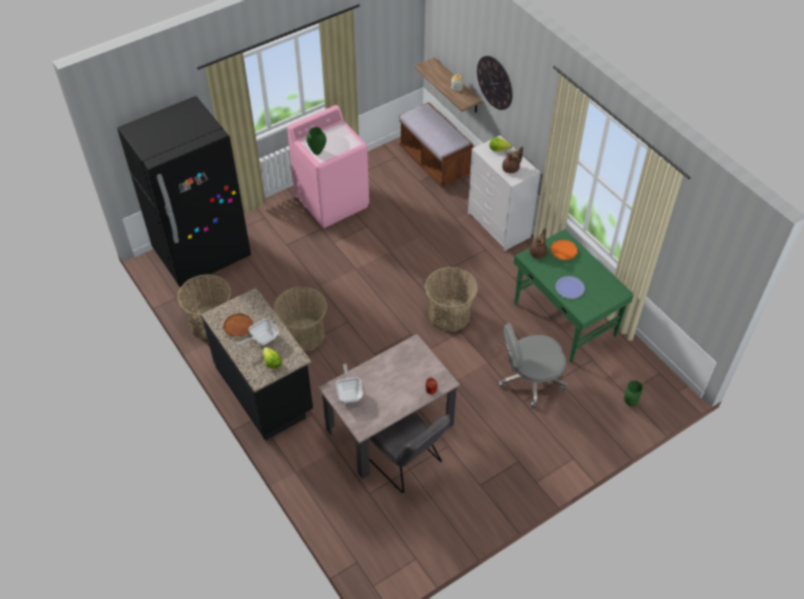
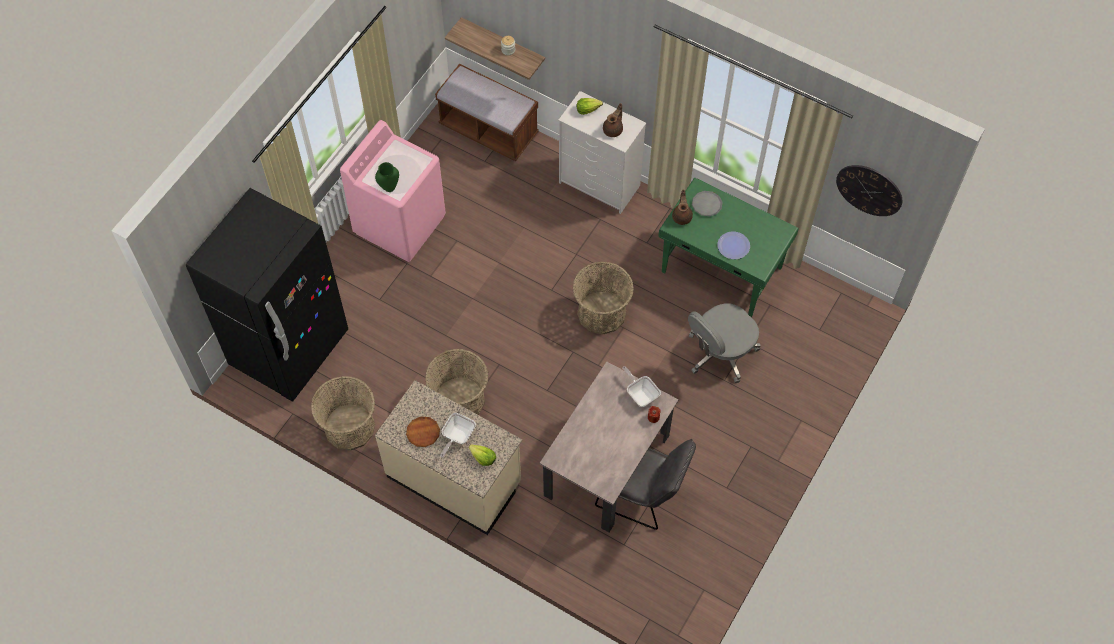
camera: 25 degrees left, 10 degrees up
(265, 389) = (454, 479): black counter -> beige counter
(349, 393) = (574, 455): frying pan -> frying pan (641, 394)
(495, 82) = (562, 39): wall clock -> wall clock (869, 190)
(563, 251) = (706, 205): orange plate -> grey plate
(630, 403) = (828, 338): green vase -> none

